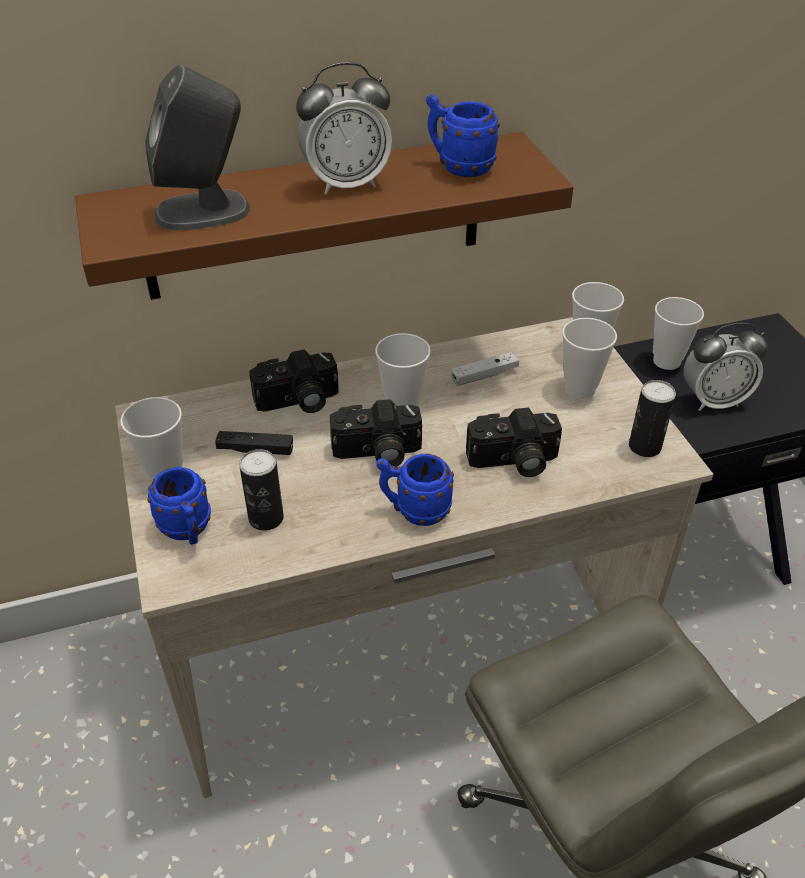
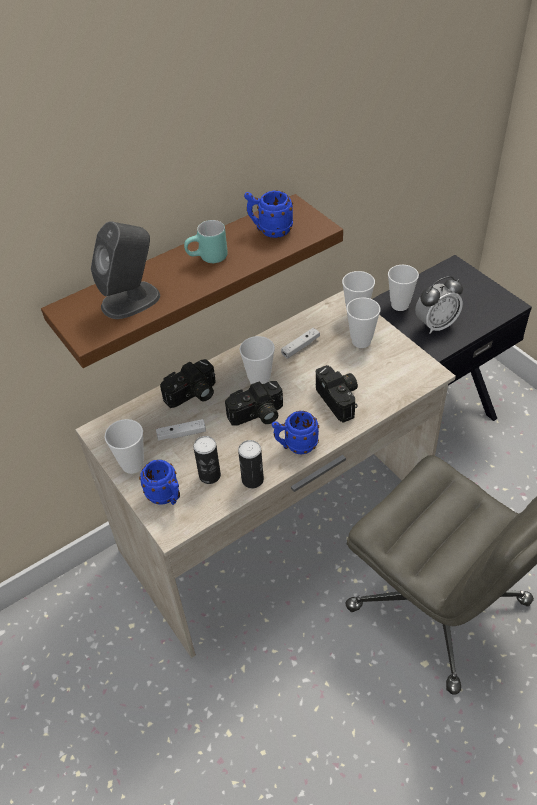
camera: 15 degrees left, 5 degrees up
(255, 449) = (181, 434): black game controller -> white game controller
(346, 184) = (208, 259): alarm clock -> turquoise mug
(513, 462) = (340, 399): camera -> camera turned 90 degrees counterclockwise
(644, 446) = (412, 369): can -> can (252, 479)

